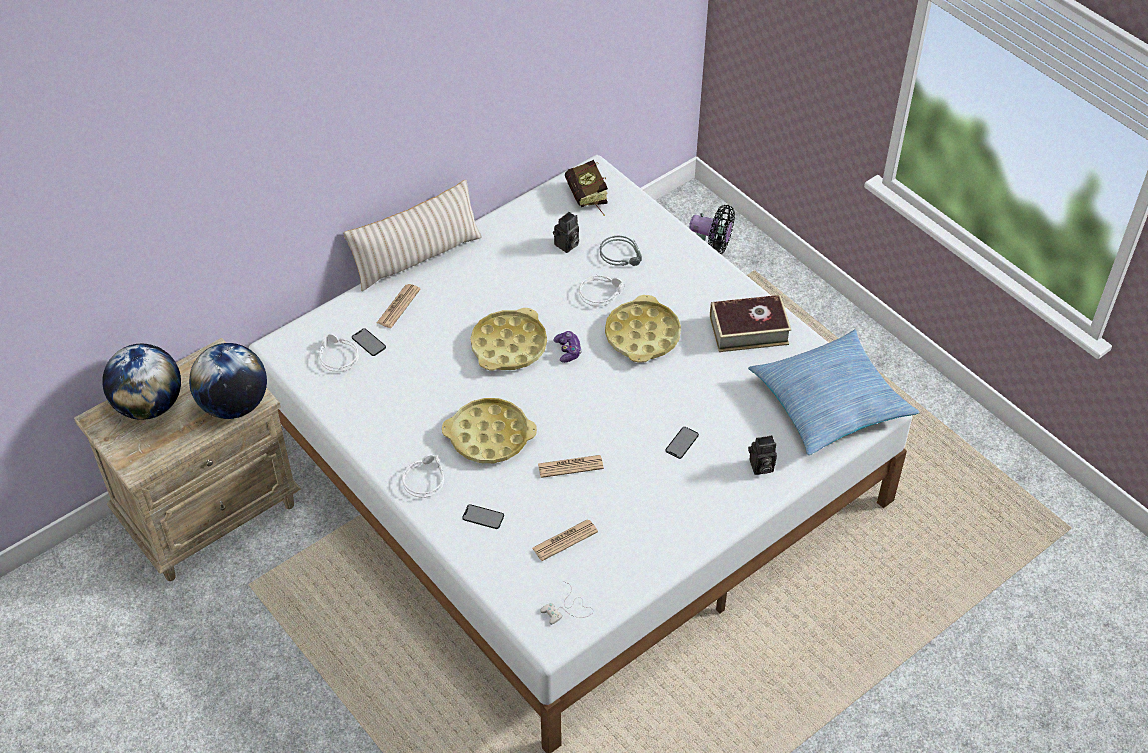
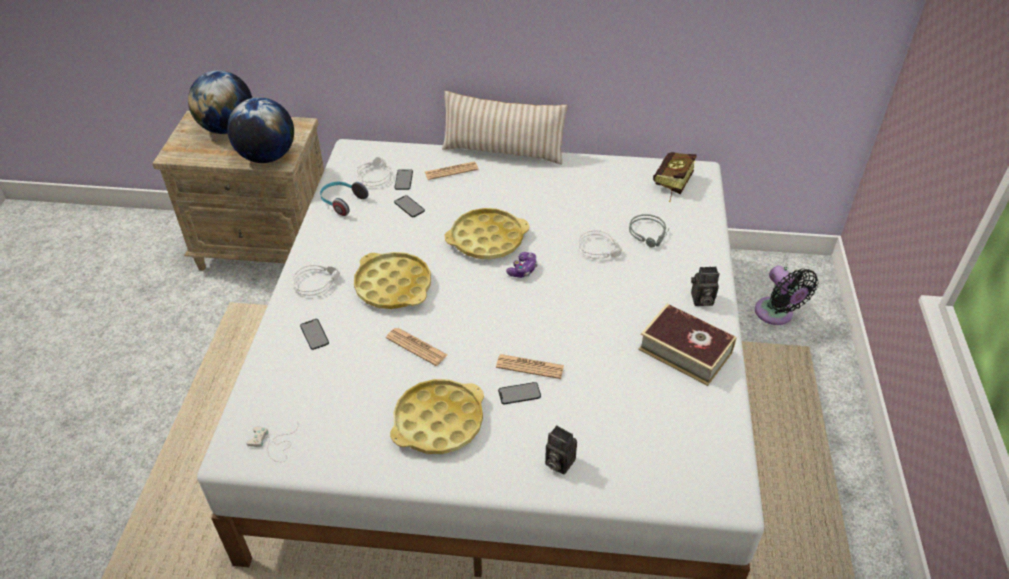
camera: 45 degrees right, 5 degrees down
(345, 400) = (342, 202): none -> headphones
(408, 362) = (409, 206): none -> phone
(565, 540) = (341, 394): newspaper -> newspaper (530, 367)
(566, 245) = (615, 204): camera -> camera (701, 300)
(642, 335) = (592, 296): yellow tray -> yellow tray (438, 422)
(829, 402) = (688, 458): pillow -> none

